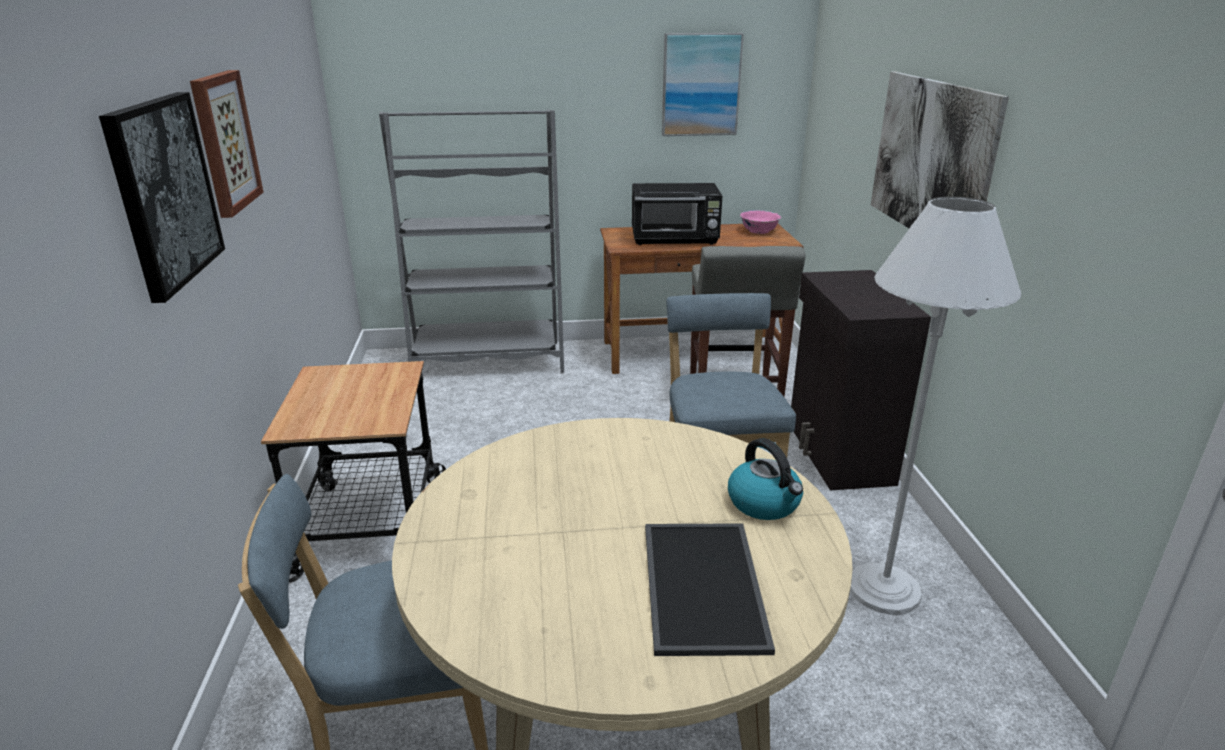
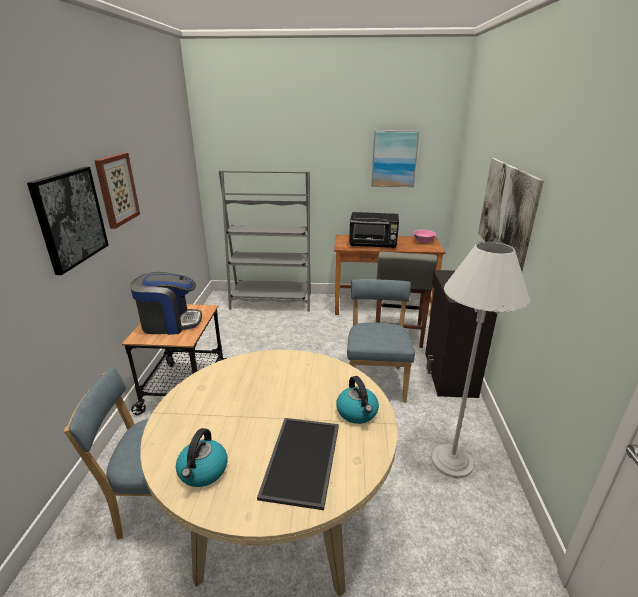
camera: 10 degrees right, 0 degrees up
(343, 398) = (170, 323): none -> coffee machine
(536, 625) = (203, 471): none -> kettle

